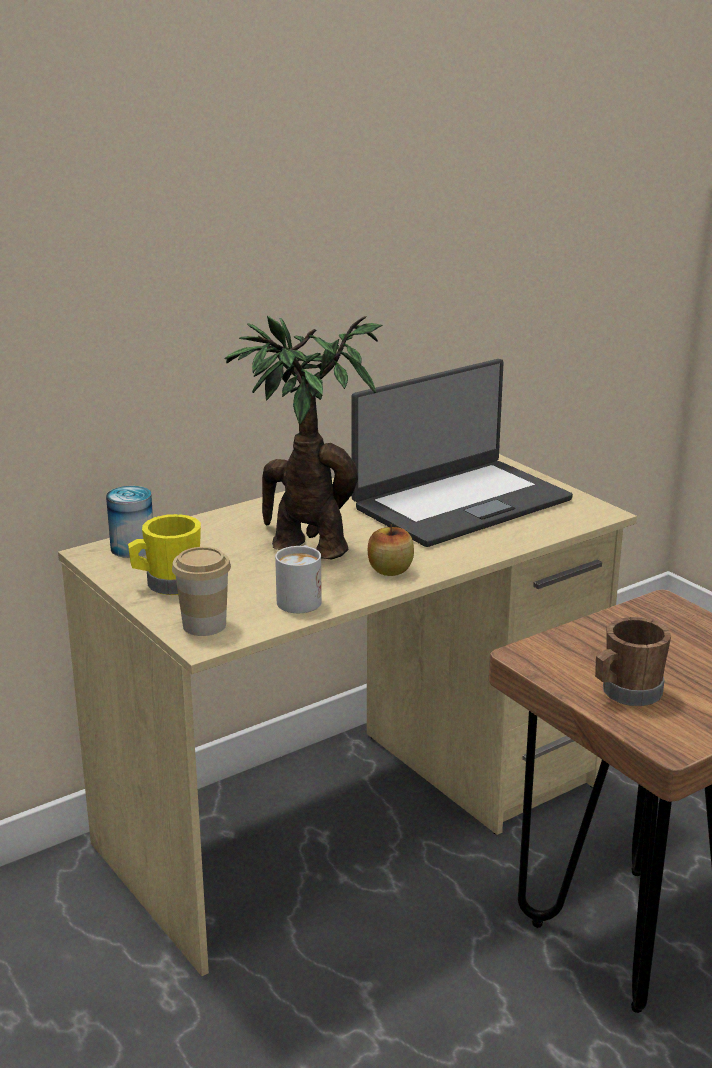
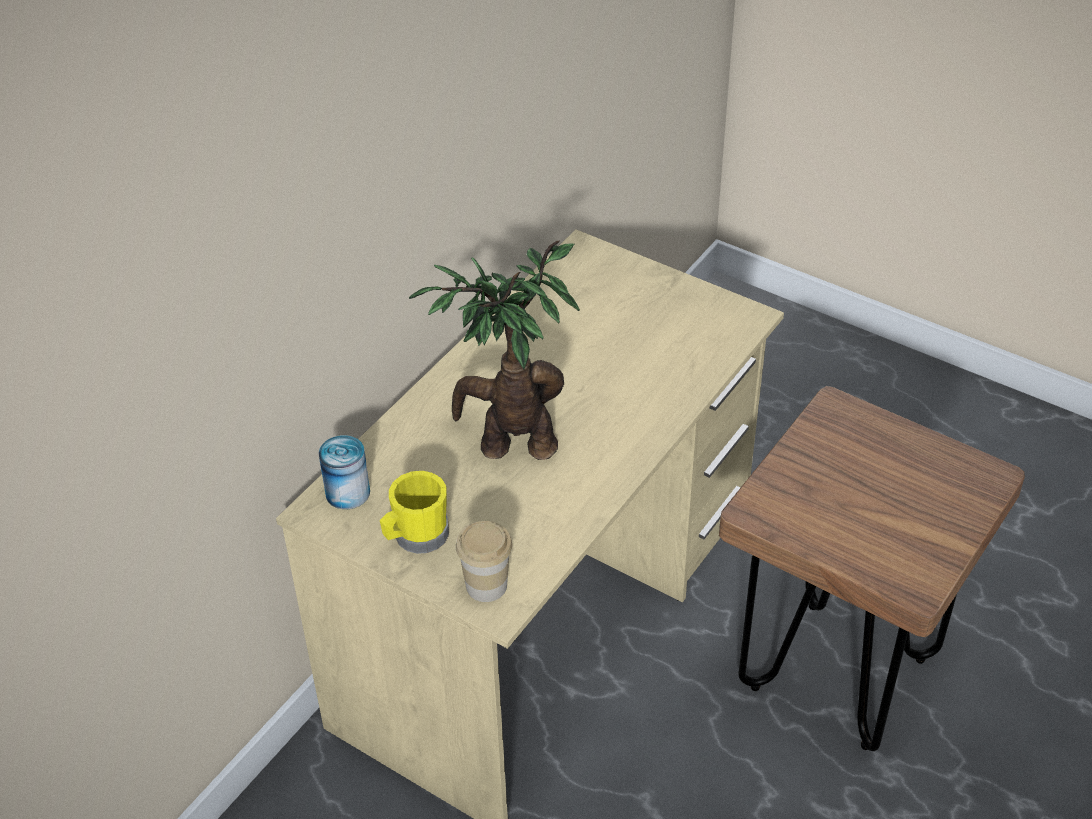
camera: 20 degrees left, 20 degrees up
(301, 598) = (550, 521): white mug -> none
(390, 570) = (608, 457): apple -> none
(460, 503) = (618, 335): laptop -> none
(626, 693) = (856, 536): brown mug -> none

